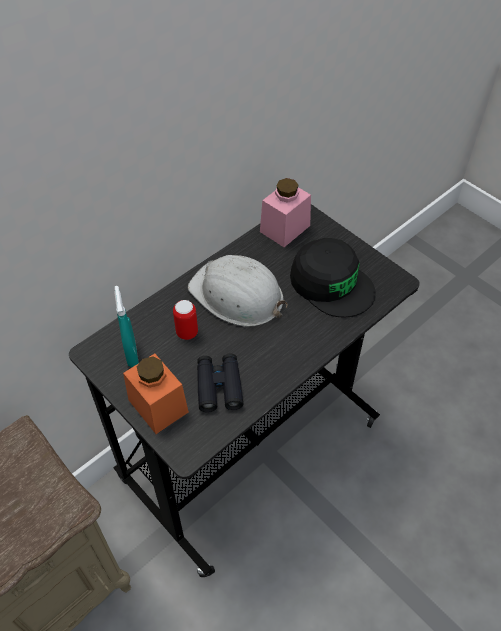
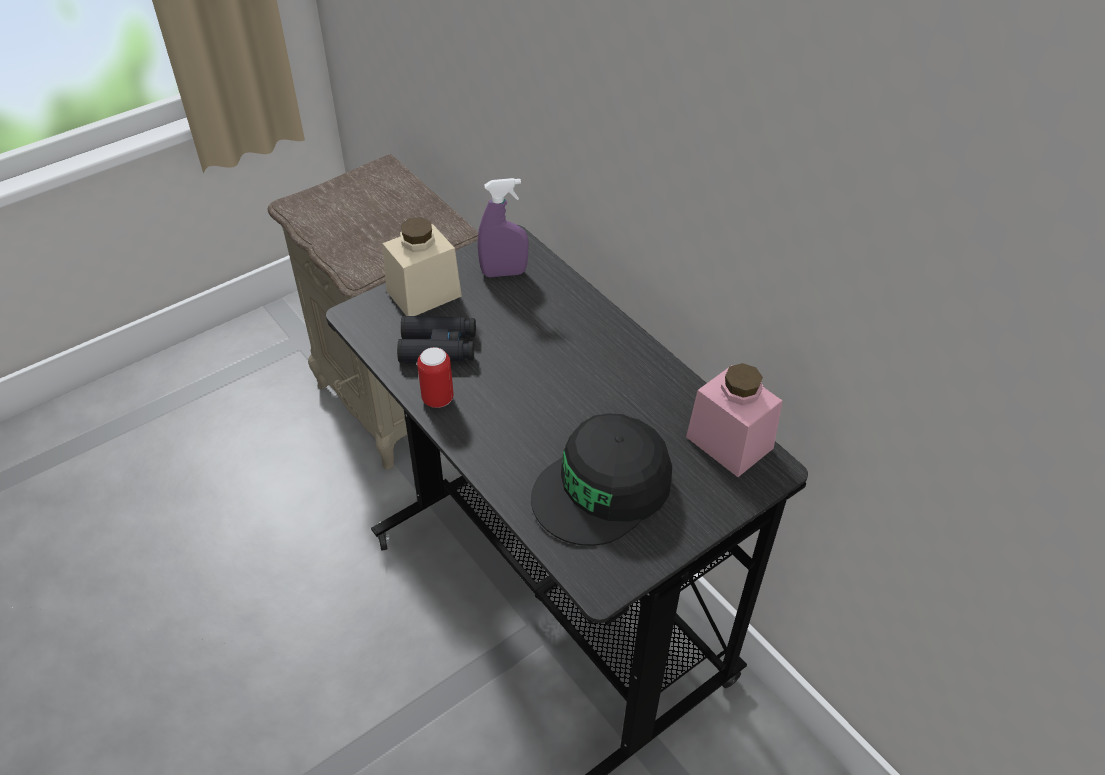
camera: 95 degrees right, 5 degrees down
(131, 354) = (504, 273): turquoise spray bottle -> purple spray bottle
(158, 406) = (424, 293): orange jar -> beige jar
(187, 333) = (529, 321): can -> can (437, 399)
(237, 296) = (588, 374): white hard hat -> none

